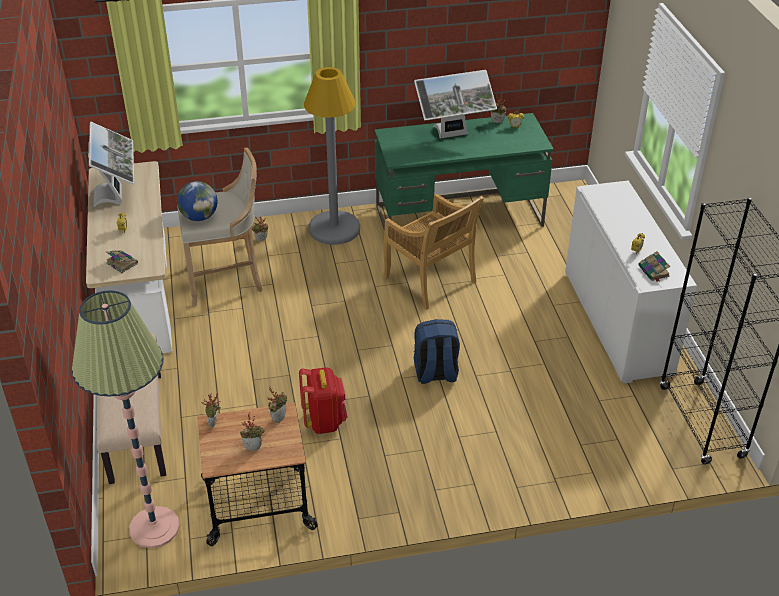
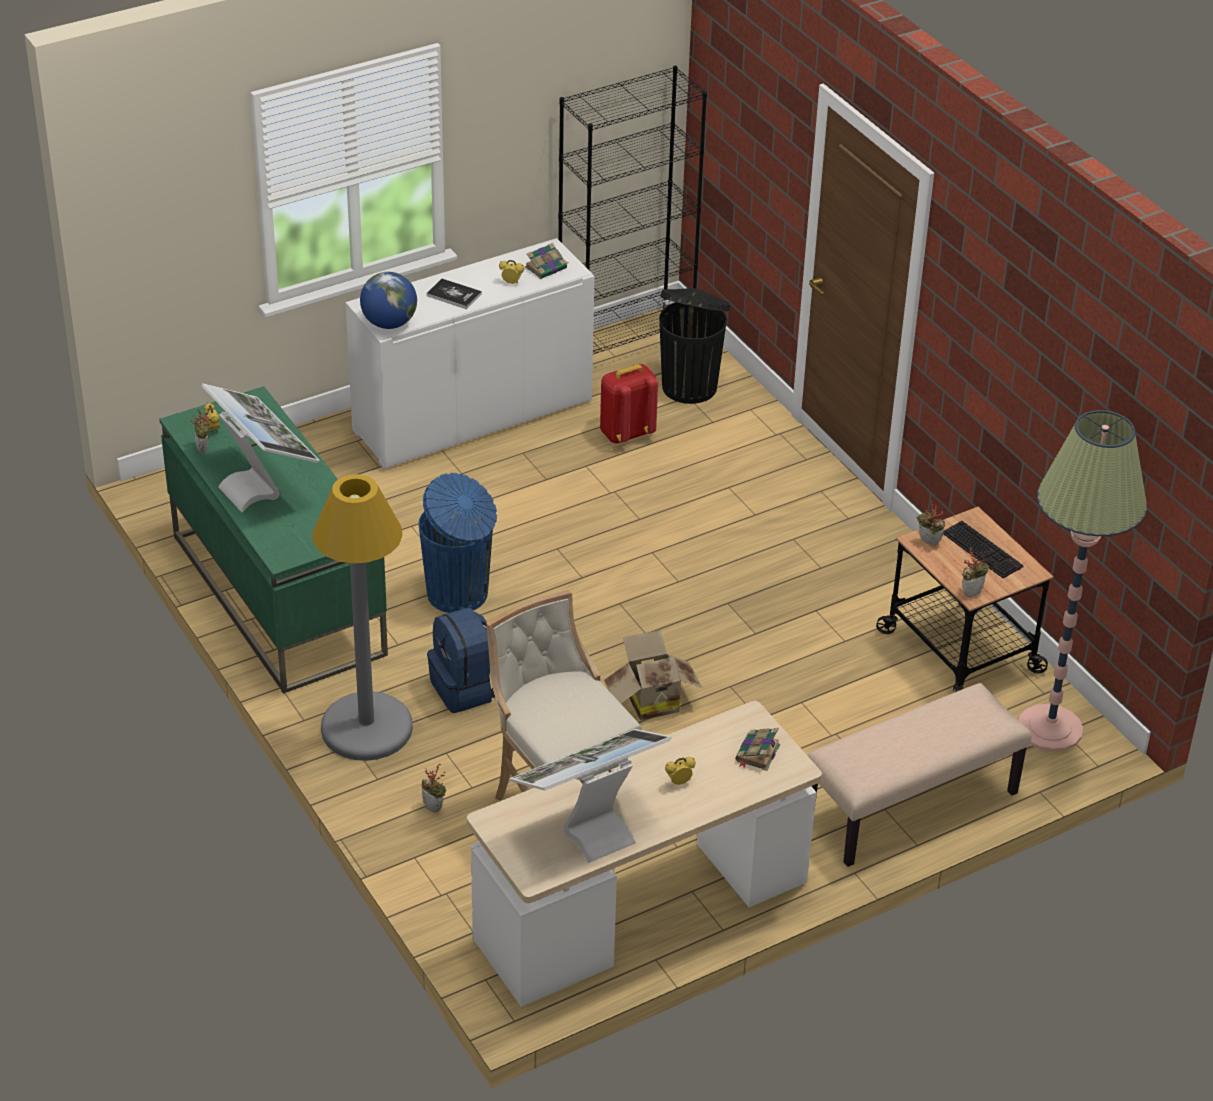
camera: 110 degrees left, 0 degrees up
(199, 217) = (593, 718): globe -> globe (389, 323)
(254, 446) = (983, 550): potted plant -> keyboard
(295, 336) = (649, 701): none -> cardboard box
(324, 421) = (795, 631): red backpack -> red backpack (626, 433)
(431, 281) = (459, 594): beige chair -> blue trash can
(435, 373) = (654, 553): blue backpack -> blue backpack (466, 689)
(626, 224) = (454, 295): none -> book
(632, 444) = (690, 386): none -> black trash can

